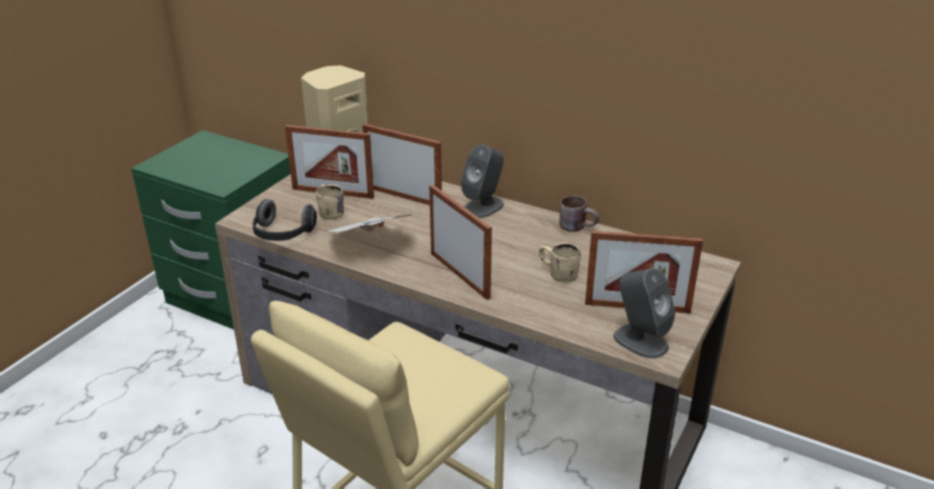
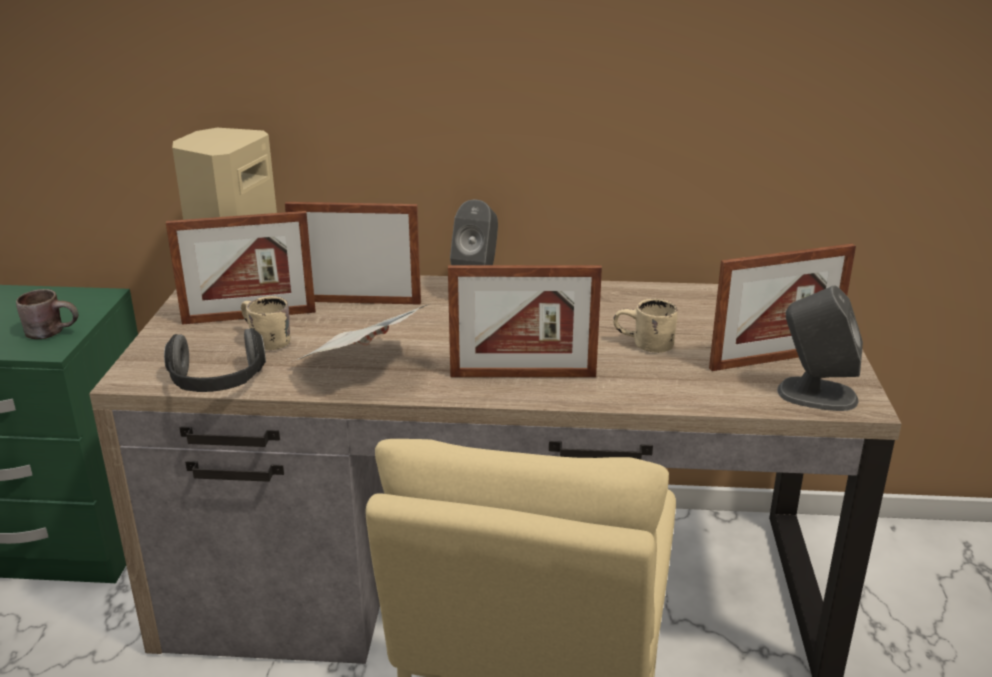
camera: 25 degrees left, 5 degrees down
(459, 275) = (523, 375): picture frame -> picture frame turned 150 degrees clockwise
(578, 226) = (615, 289): brown mug -> brown mug (53, 331)

